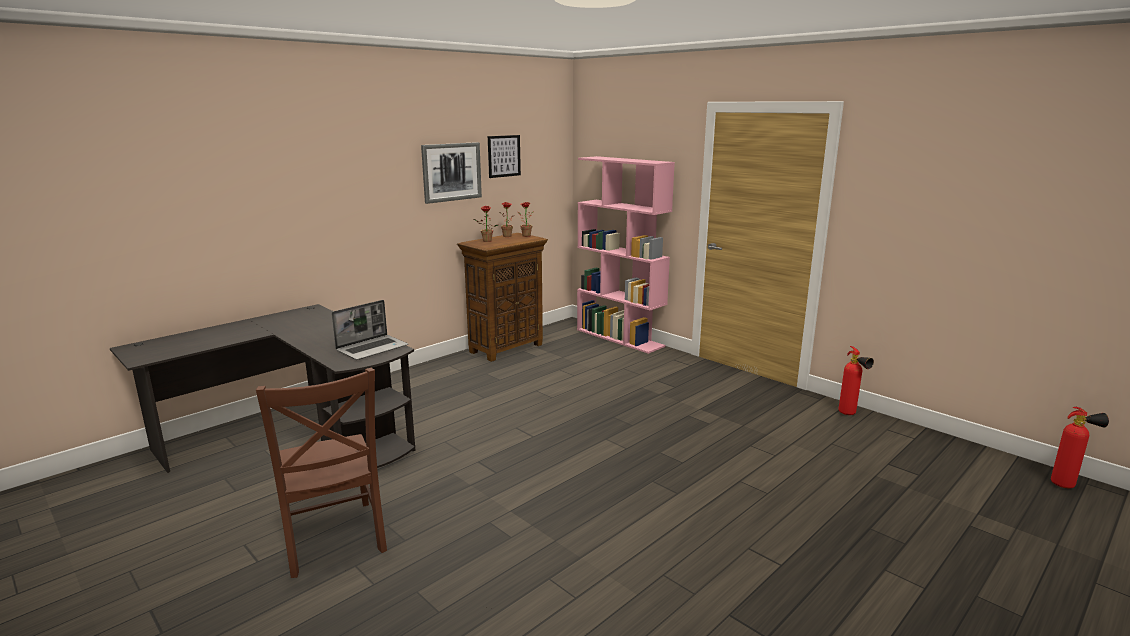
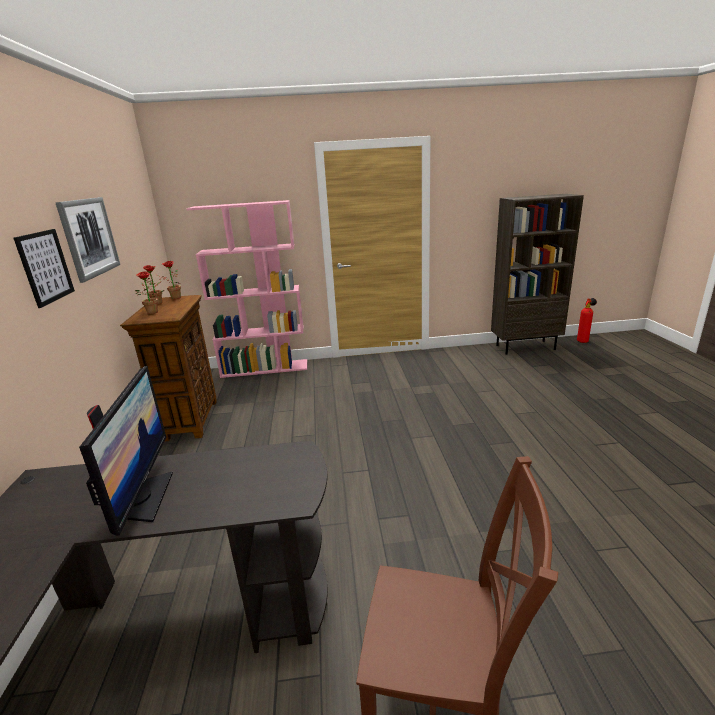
camera: 50 degrees left, 5 degrees up
(316, 333) = (144, 498): none -> monitor
(372, 348) = (272, 466): laptop -> none
(504, 156) = (120, 213): picture -> picture (45, 267)
(850, 415) = (471, 351): fire extinguisher -> none
(941, 445) = (525, 347): none -> brown bookcase

